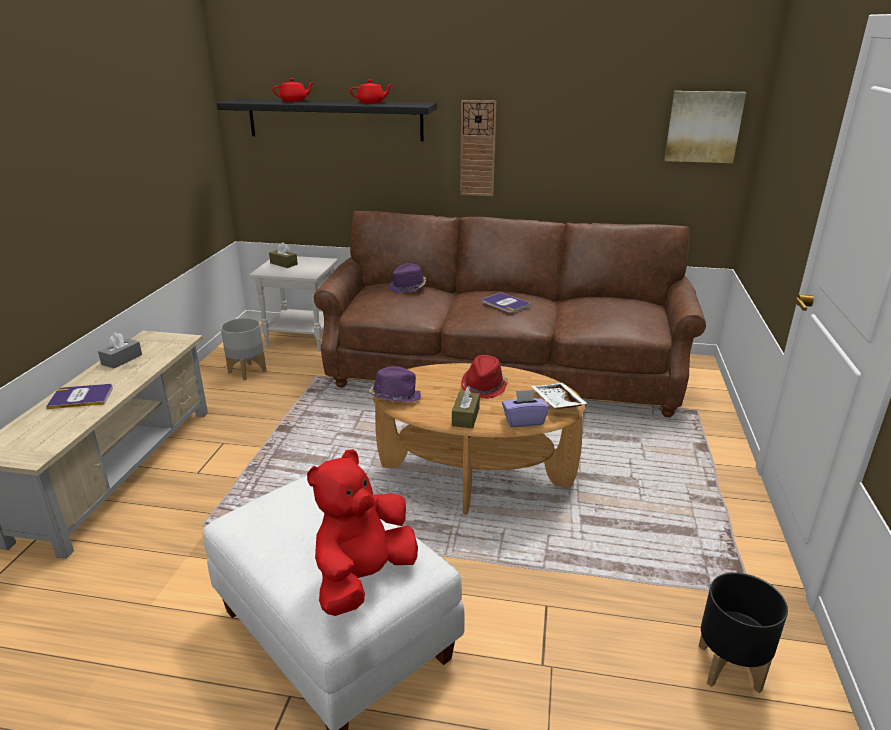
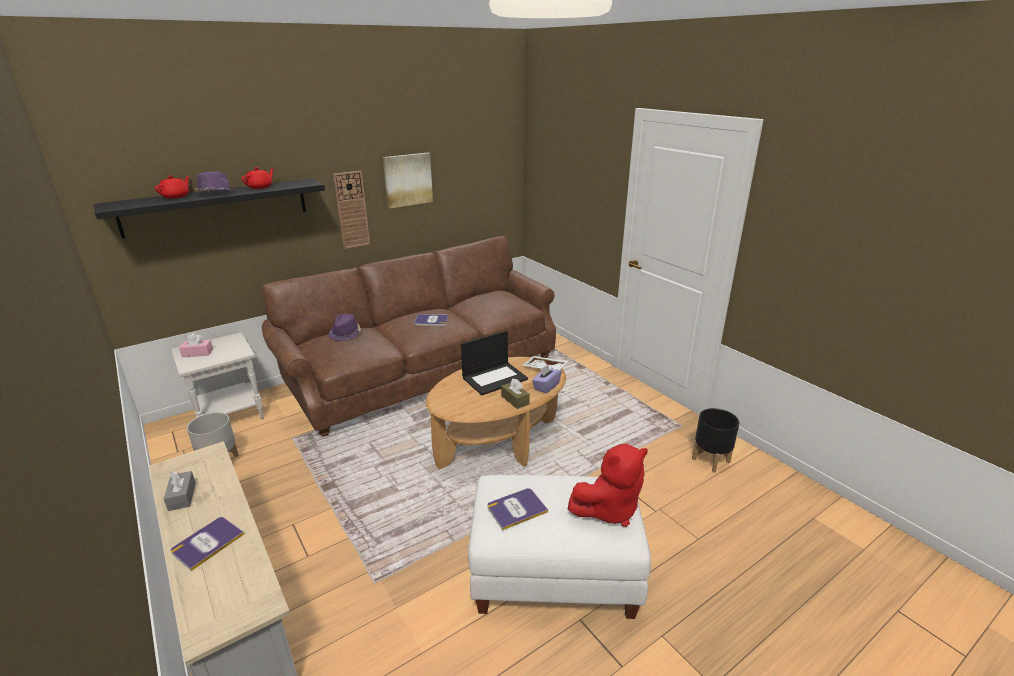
camera: 45 degrees left, 0 degrees up
(283, 264) = (197, 353): brown tissue box -> pink tissue box
(286, 513) = (516, 509): none -> book
(363, 578) = (608, 509): red plush toy -> red plush toy turned 105 degrees counterclockwise
(395, 397) = (456, 410): purple hat -> purple hat (215, 193)
(484, 386) = (495, 378): red hat -> laptop
(703, 126) = (495, 169): picture -> picture (407, 179)

